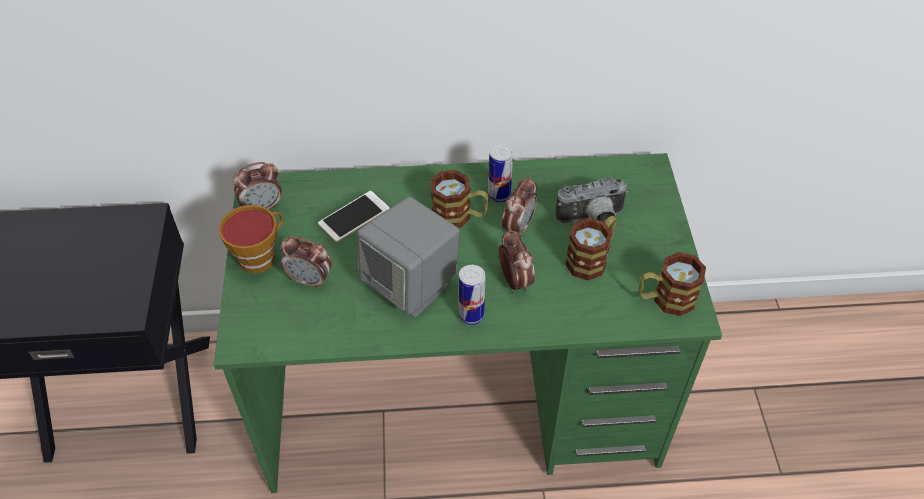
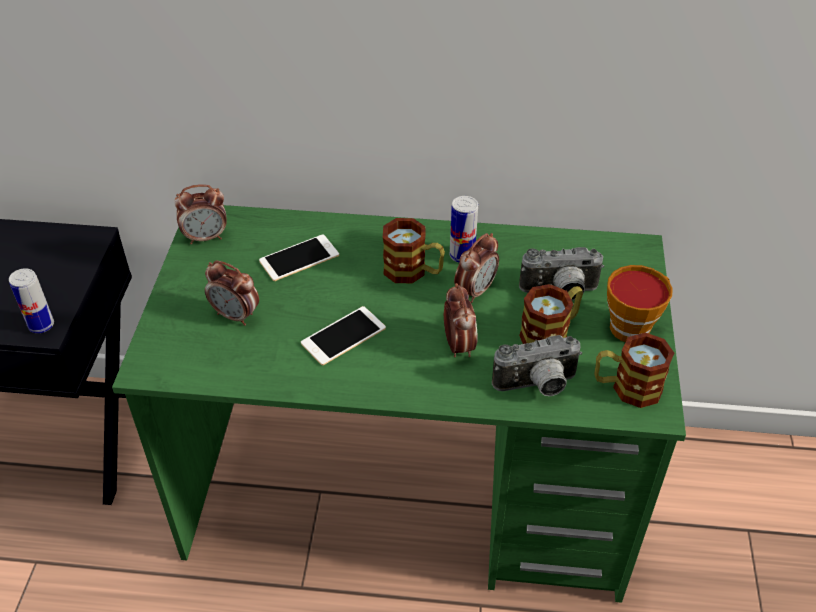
camera: 10 degrees right, 5 degrees down
(260, 256) = (190, 285): cup -> cup (633, 325)
(412, 286) = (343, 336): grey speaker -> phone
(471, 315) = (401, 375): can -> can (41, 325)
(590, 309) = (537, 386): none -> camera

